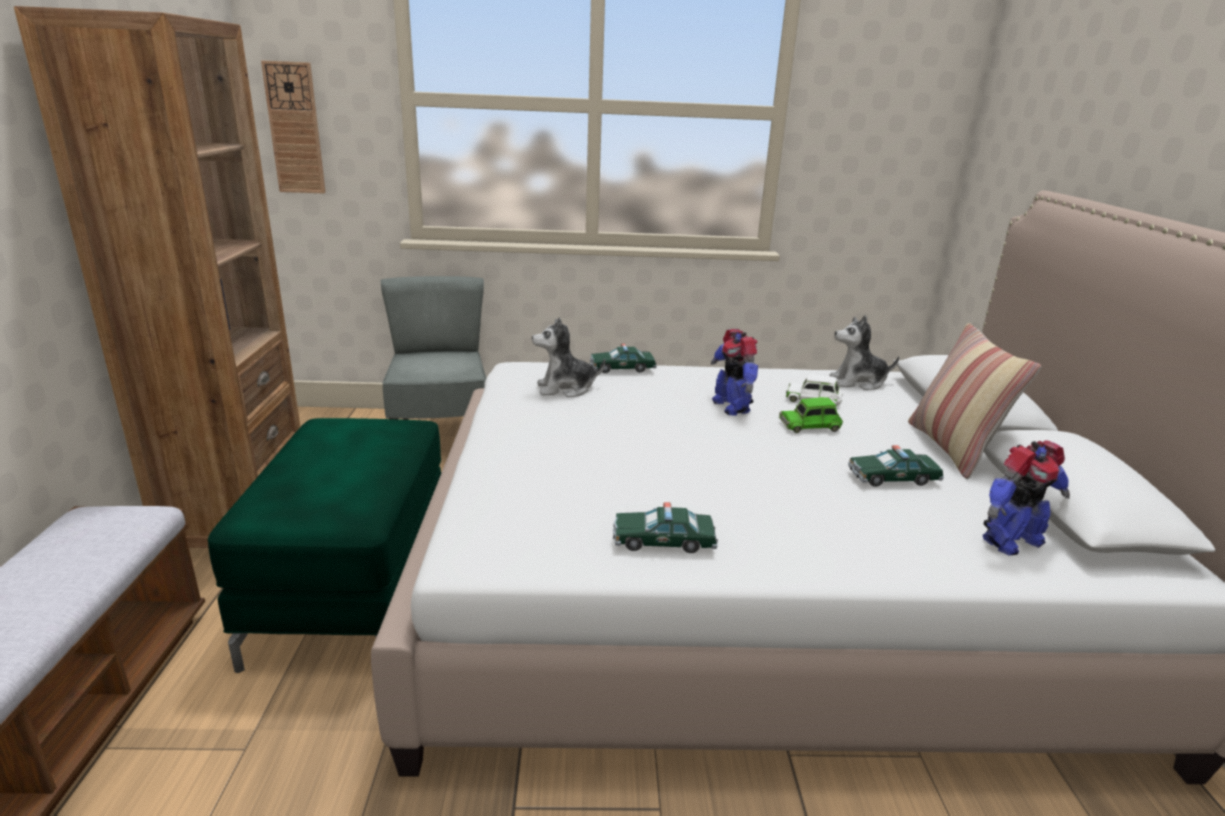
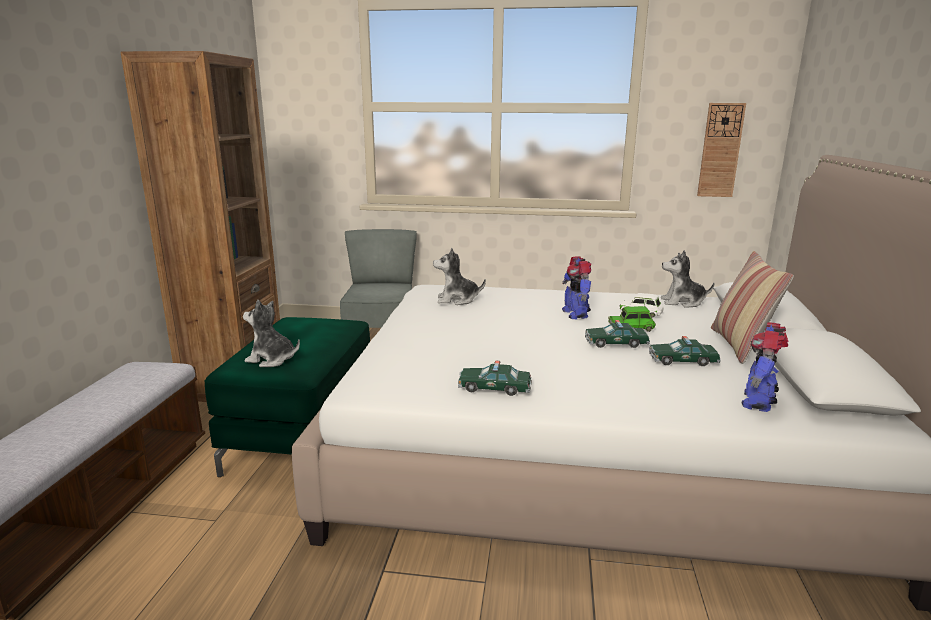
camera: 10 degrees right, 5 degrees down
(295, 129) = (293, 129): wall clock -> wall clock (720, 150)
(310, 498) = (272, 359): none -> plush toy
(622, 368) = (503, 289): toy car -> toy car (615, 343)
(1010, 541) = (758, 401): toy robot -> toy robot turned 135 degrees clockwise

